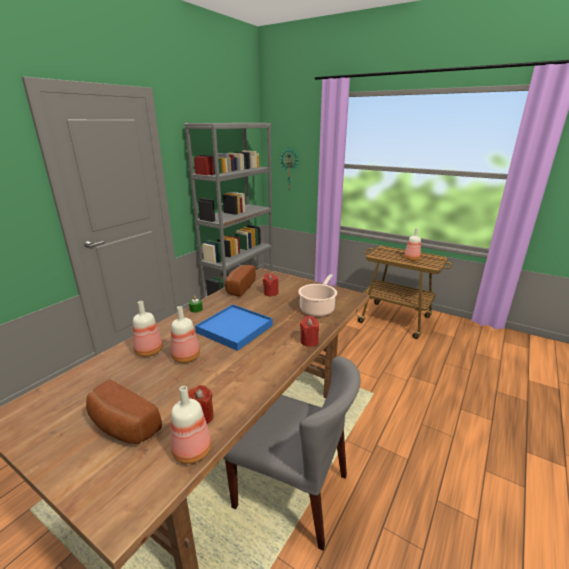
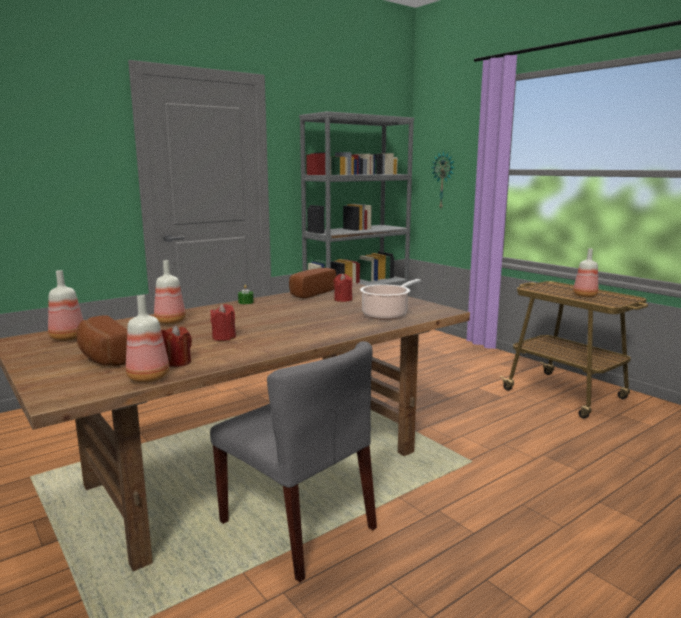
camera: 20 degrees right, 10 degrees down
(185, 357) = (201, 329): bottle -> bottle (67, 337)
(235, 329) = (272, 318): blue tray -> none
(309, 341) = (346, 334): red candle -> red candle (224, 337)

